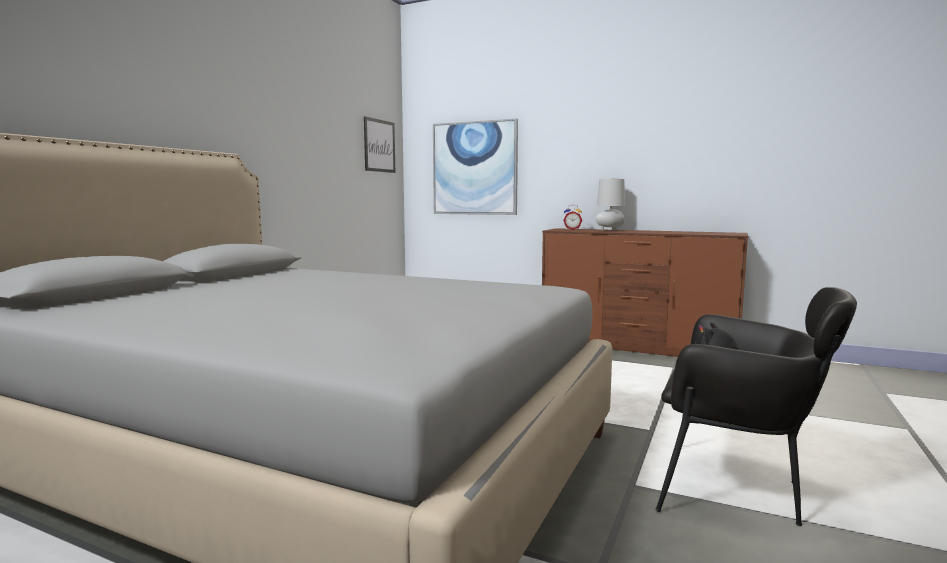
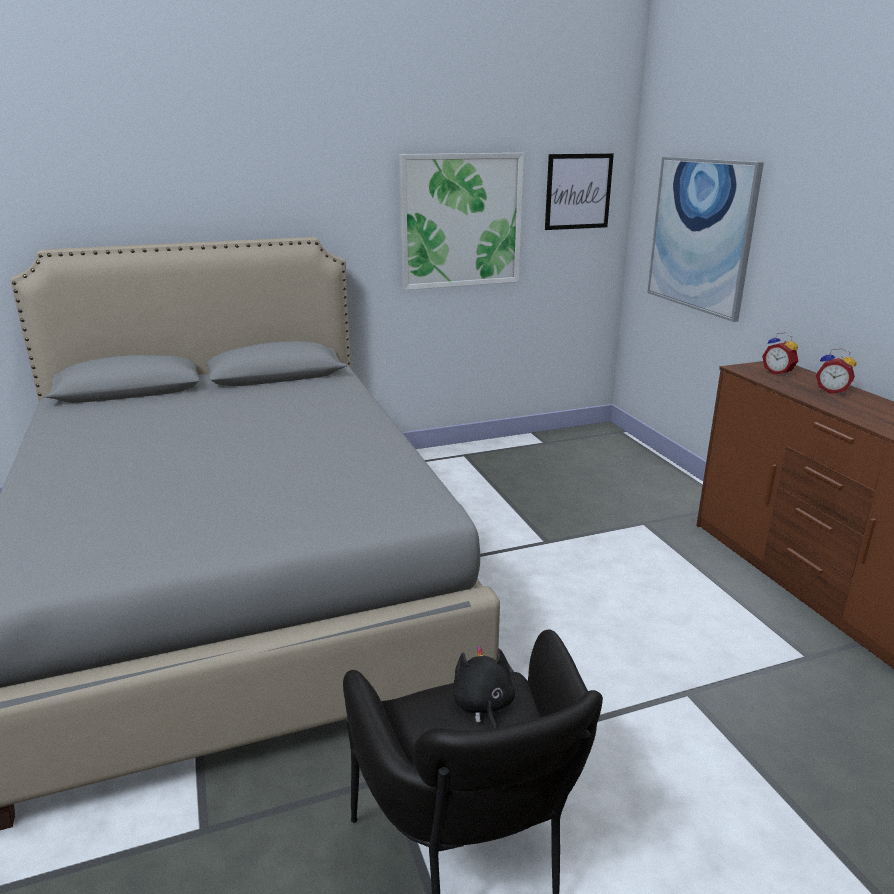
camera: 45 degrees right, 15 degrees up
(319, 157) = (461, 221): none -> picture
(609, 230) = (831, 391): grey table lamp -> alarm clock

